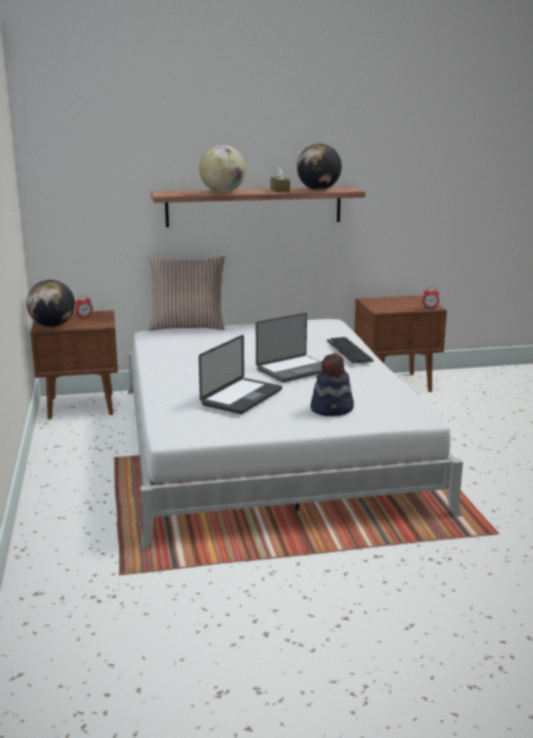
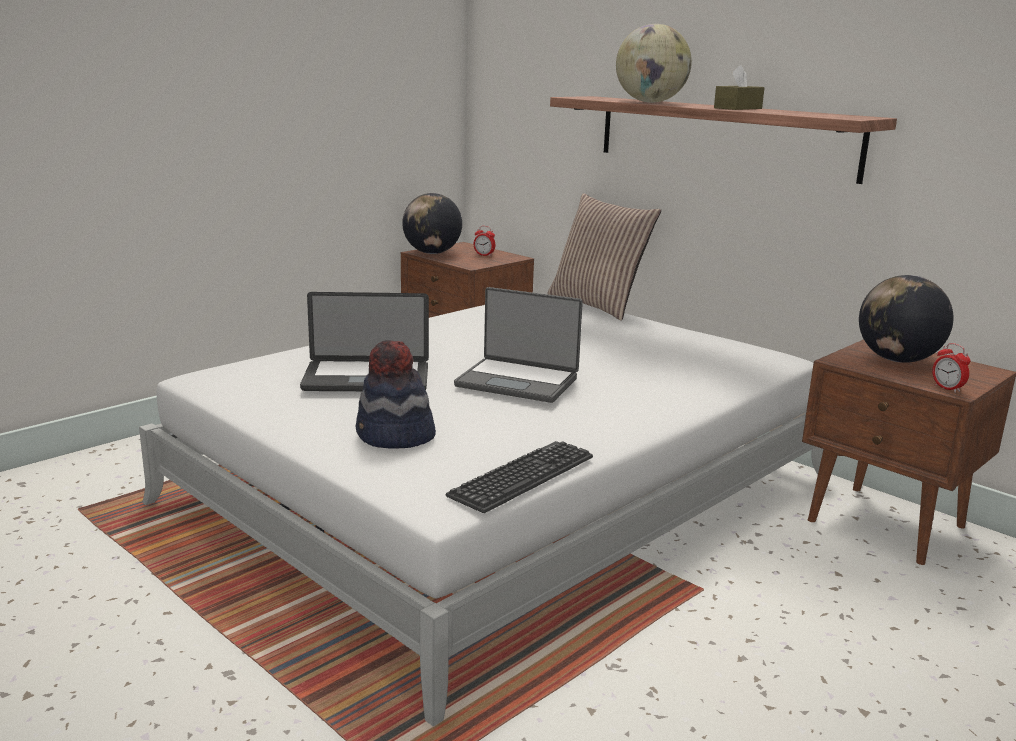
camera: 55 degrees right, 0 degrees up
(318, 190) = (799, 113): globe -> globe (897, 360)
(349, 351) = (662, 395): keyboard -> keyboard (522, 476)

